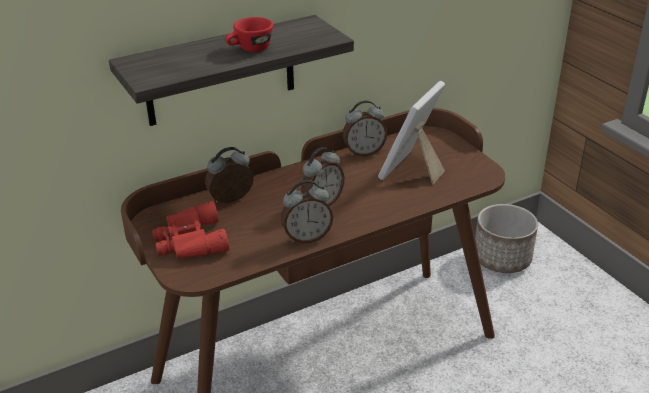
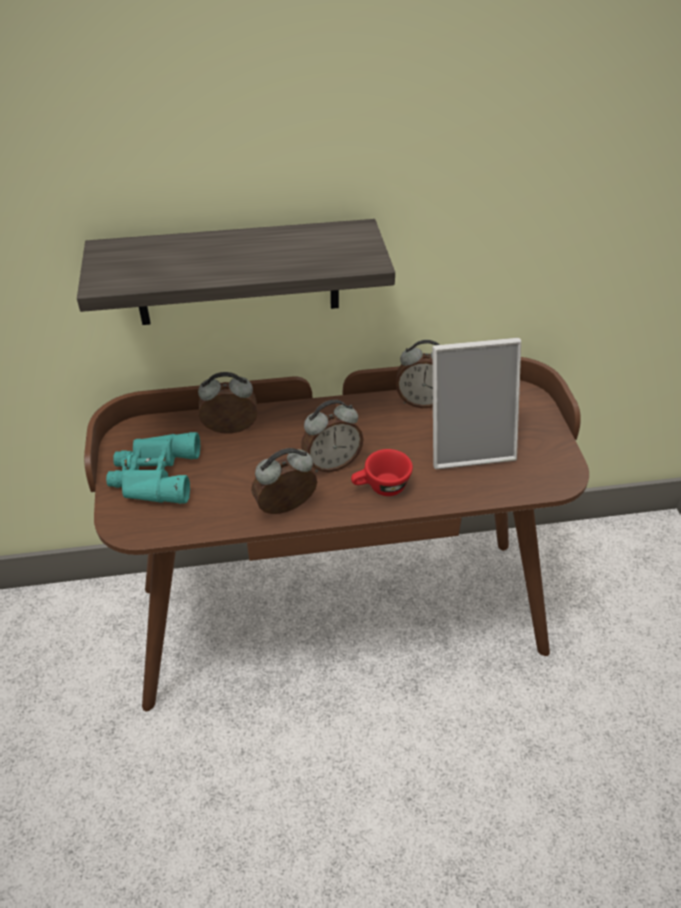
camera: 20 degrees right, 10 degrees up
(189, 241) = (153, 476): red binoculars -> turquoise binoculars
(249, 49) = (254, 260): red cup -> red cup (380, 488)
(307, 237) = (286, 509): alarm clock -> alarm clock turned 150 degrees clockwise
(412, 171) = (468, 445): picture frame -> picture frame turned 150 degrees counterclockwise
(502, 259) = (607, 551): planter -> none

